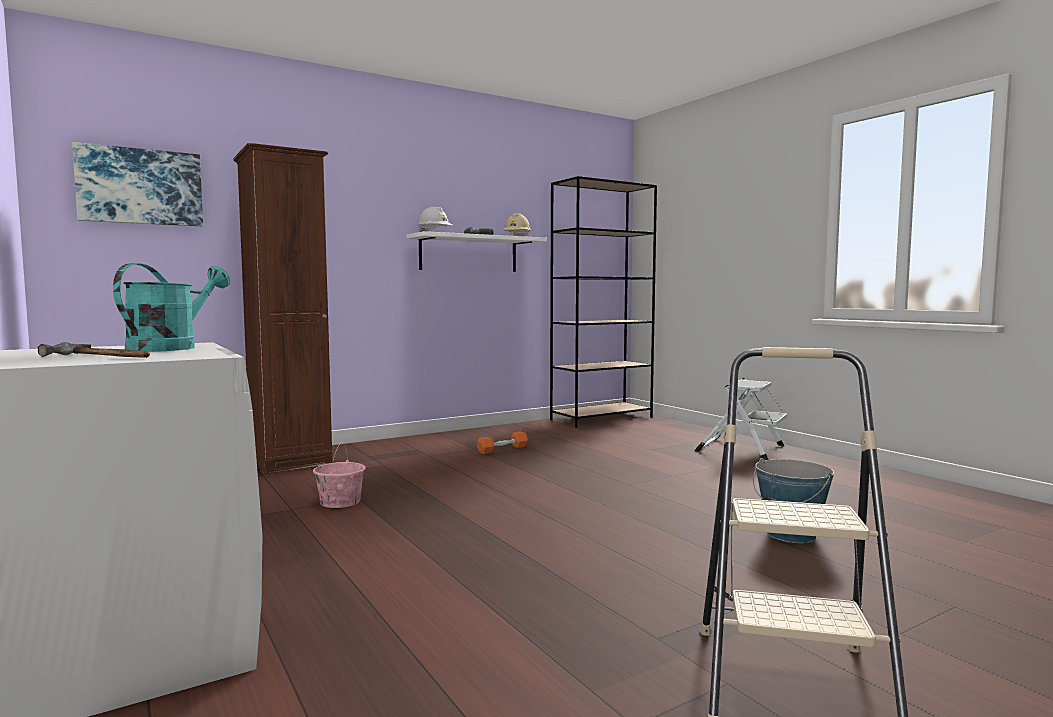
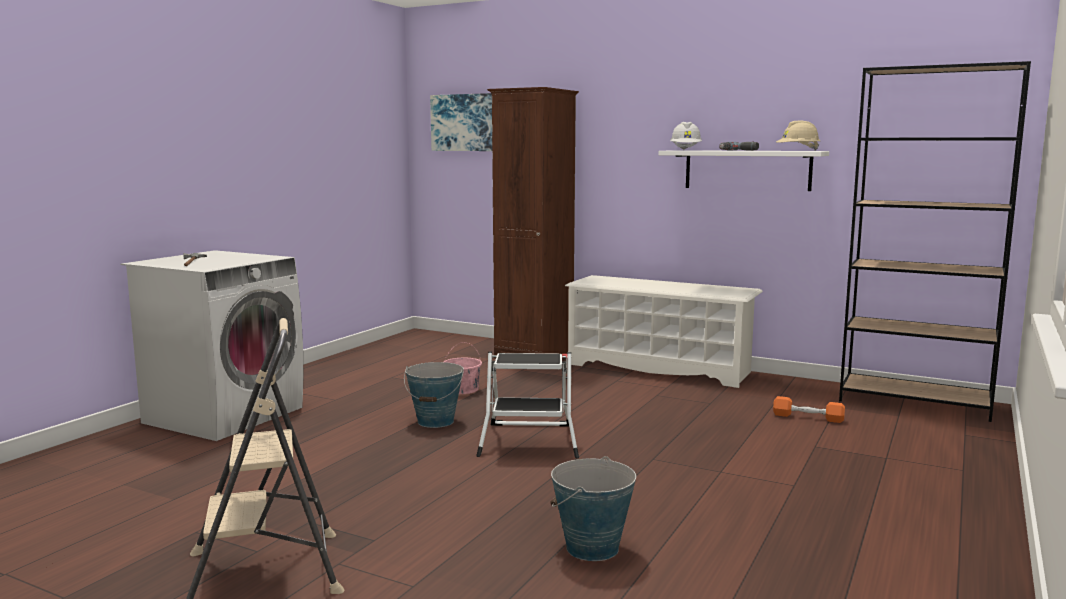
camera: 60 degrees right, 5 degrees up
(171, 347) = (247, 259): turquoise watering can -> none
(420, 529) = (436, 421): none -> bucket
(425, 441) = (659, 368): none -> white shoe rack
(502, 449) = (684, 395): orange dumbbell -> orange dumbbell (808, 417)
(741, 449) = (925, 489): step ladder -> step ladder (529, 441)

